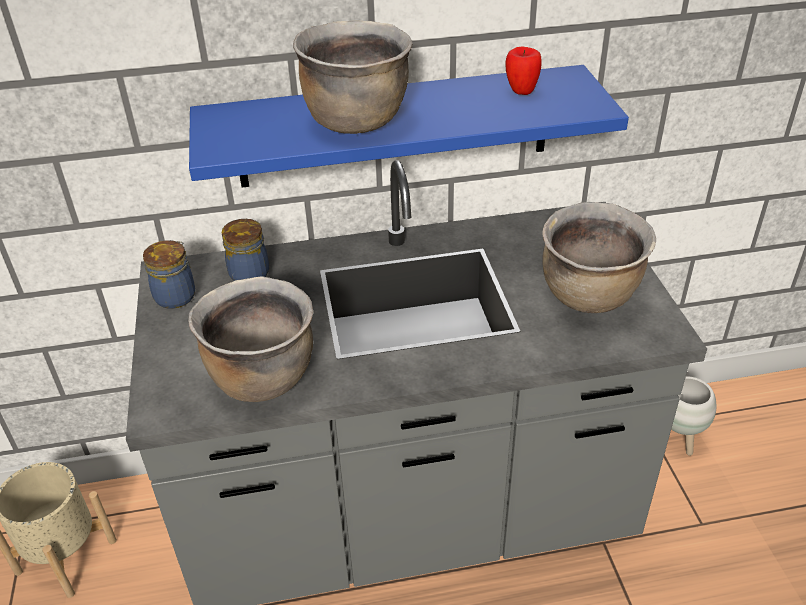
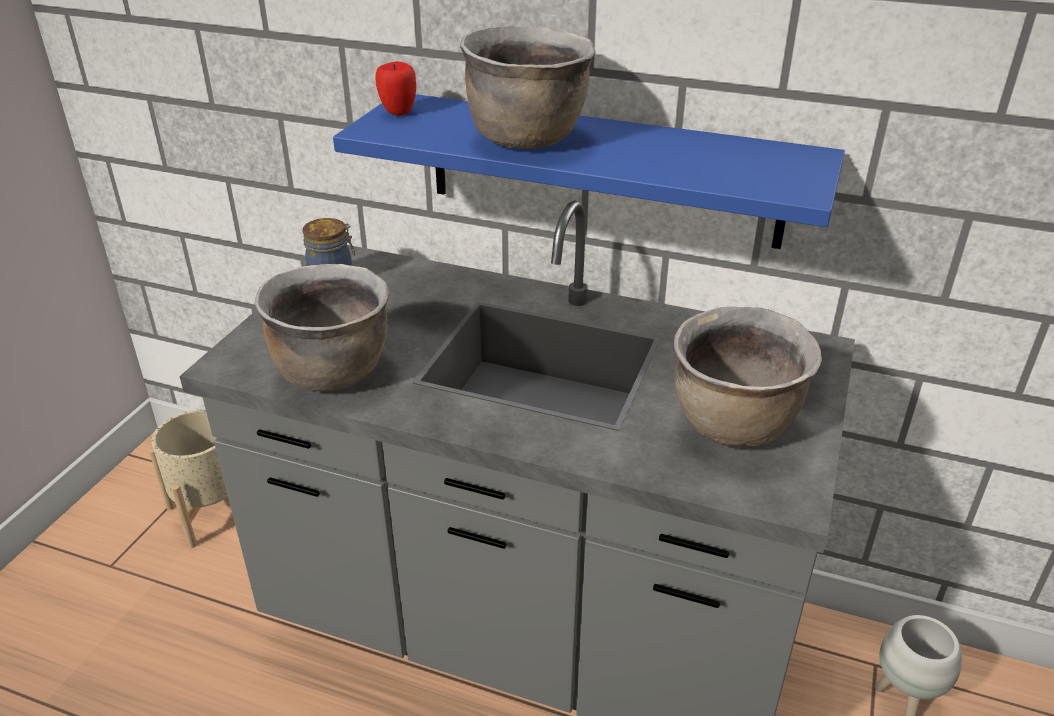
camera: 30 degrees right, 5 degrees down
(248, 273) = (411, 281): jar -> none
(521, 92) = (733, 156): apple -> apple (398, 112)

